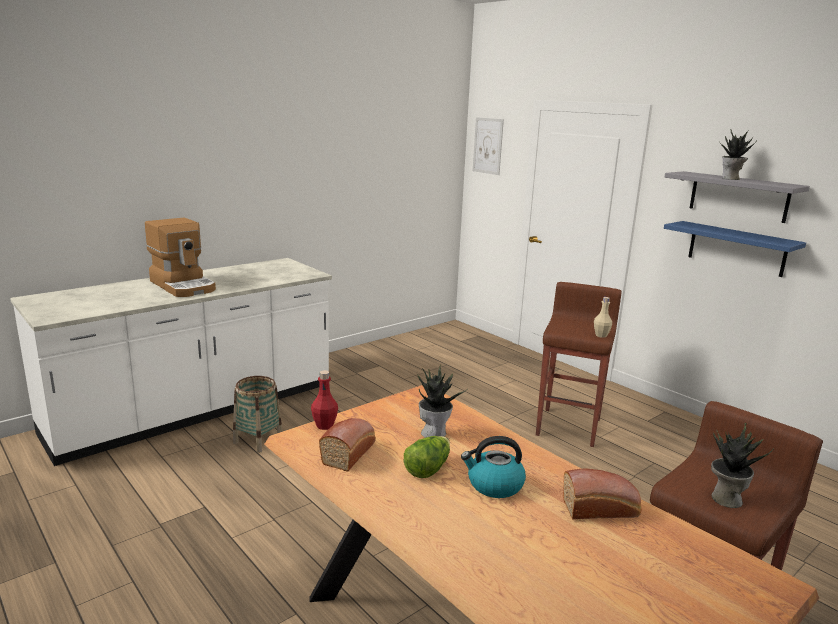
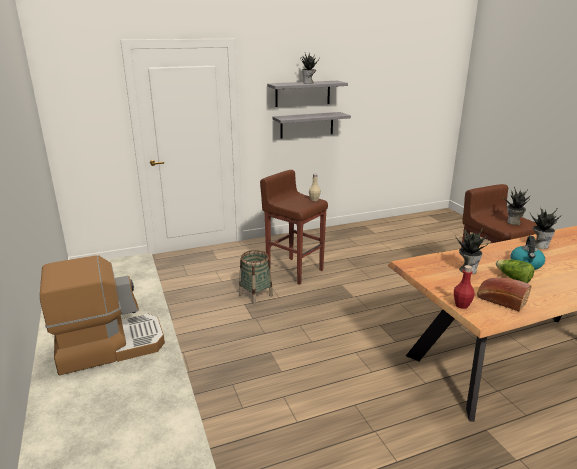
camera: 70 degrees left, 5 degrees up
(258, 440) = (236, 430): basket -> basket (256, 295)
(488, 146) = (70, 89): picture -> none
(601, 509) = (540, 245): bread -> potted plant
(736, 248) = (307, 125): blue shelf -> grey shelf

